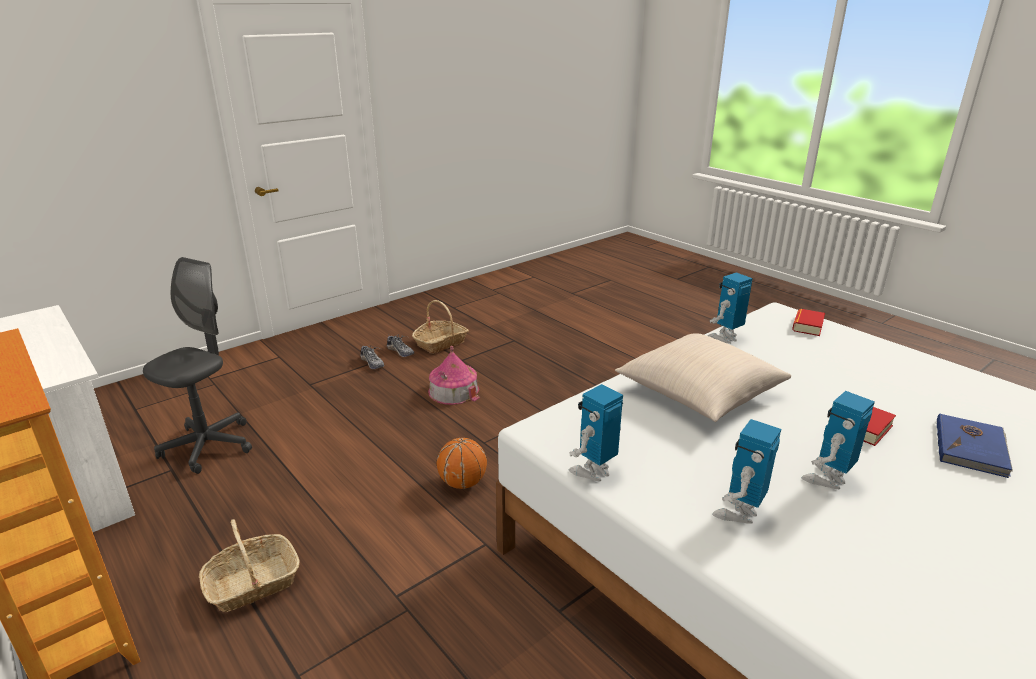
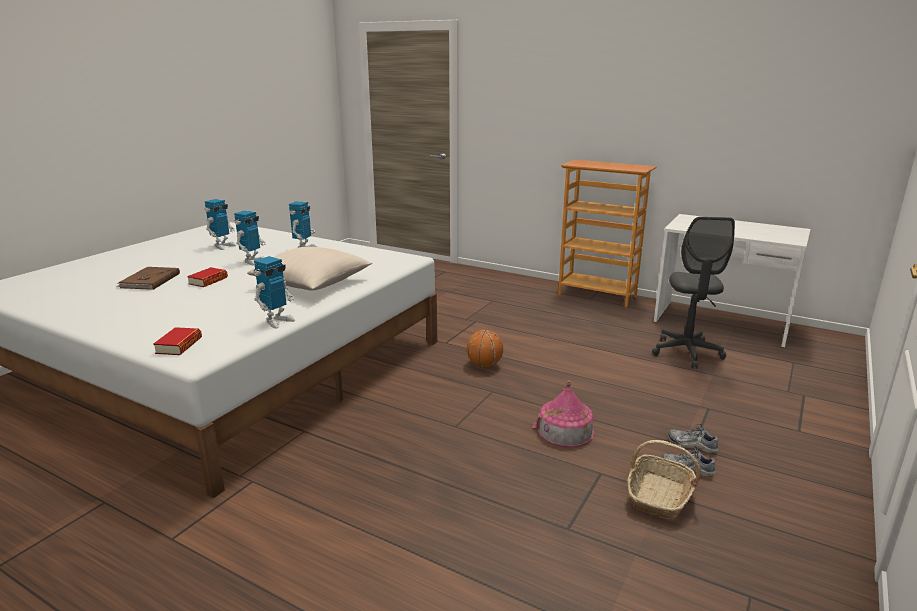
camera: 160 degrees right, 5 degrees down
(253, 583) = (548, 314): basket -> none
(594, 471) = (374, 251): toy robot -> toy robot (223, 246)
(972, 448) = (149, 281): blue book -> brown book

